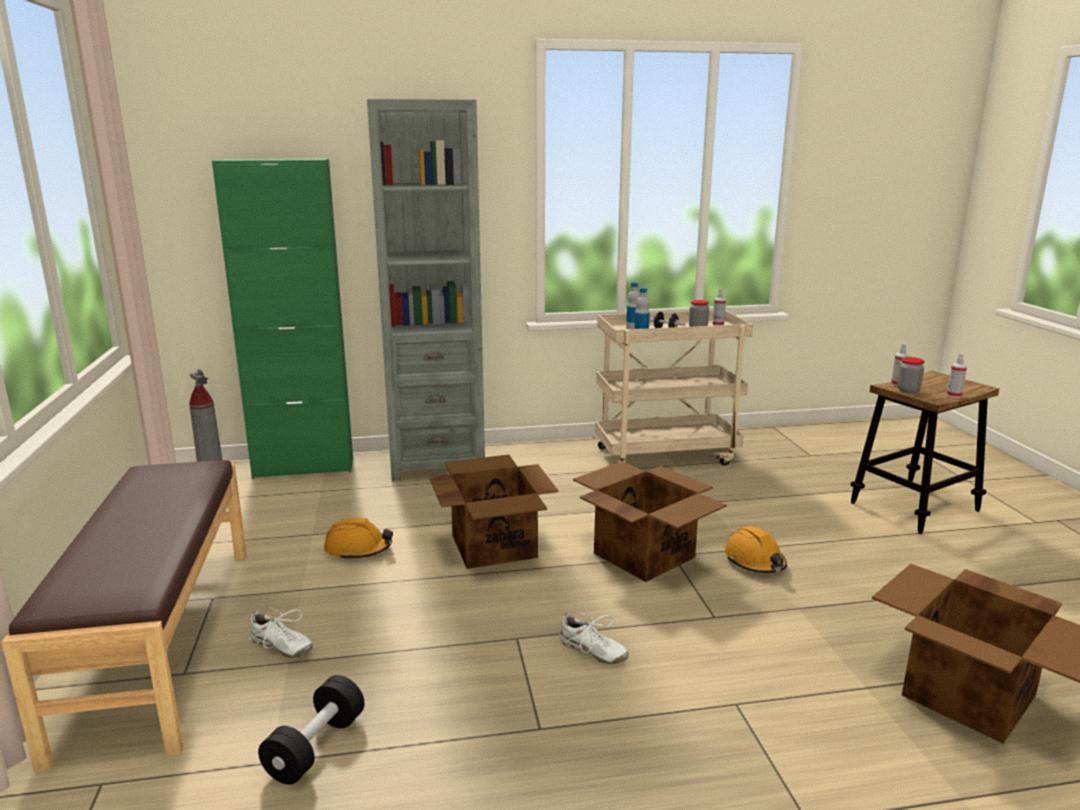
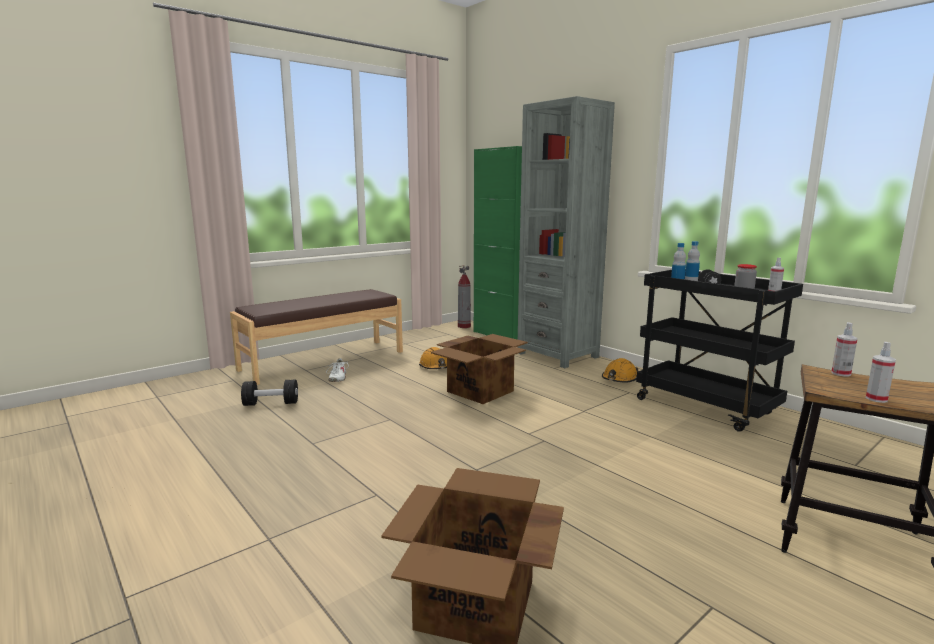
camera: 60 degrees right, 5 degrees down
(592, 651) = (395, 440): white shoe -> none
(643, 554) = (531, 431): cardboard box -> none
(666, 455) = (707, 407): beige cart -> black cart
(755, 561) = (580, 471): orange hard hat -> orange hard hat (619, 379)
(908, 390) = (826, 377): jar -> none

